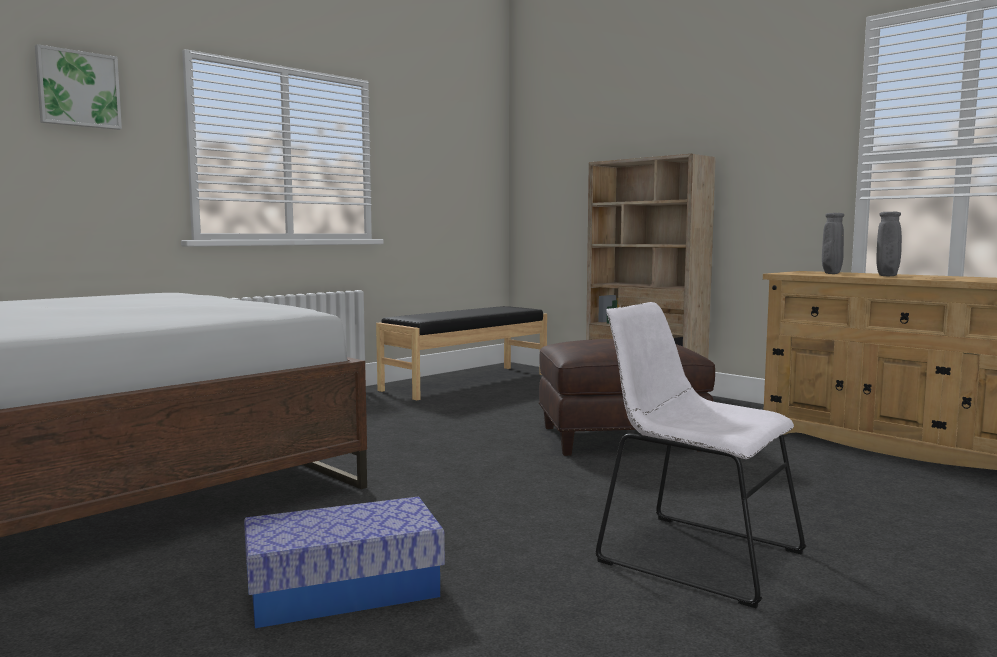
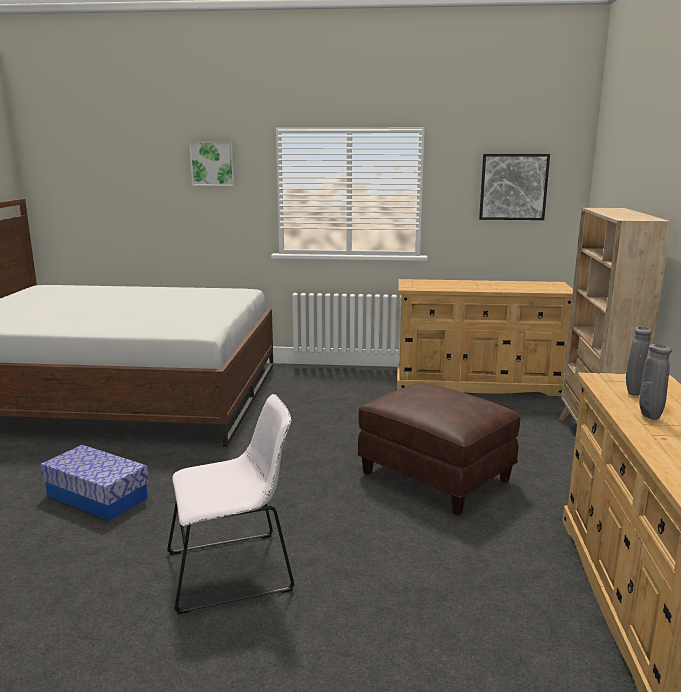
camera: 50 degrees right, 10 degrees up
(452, 160) = (513, 187): none -> picture
(465, 382) = (478, 384): black bench -> beige dresser
(692, 554) = (235, 570): white chair -> white chair turned 75 degrees clockwise

